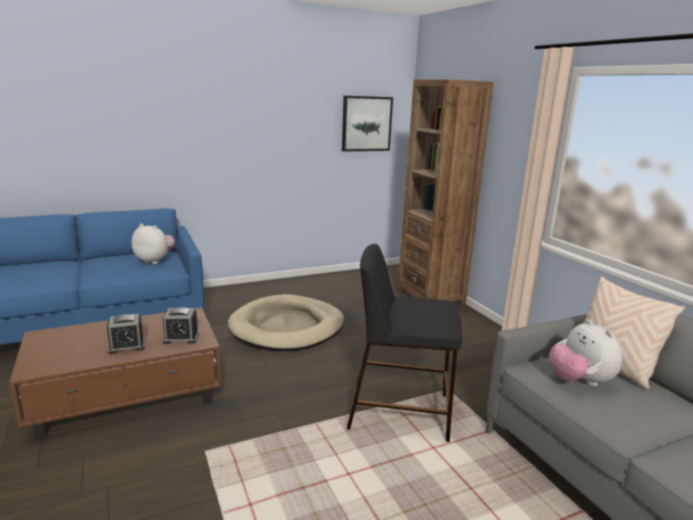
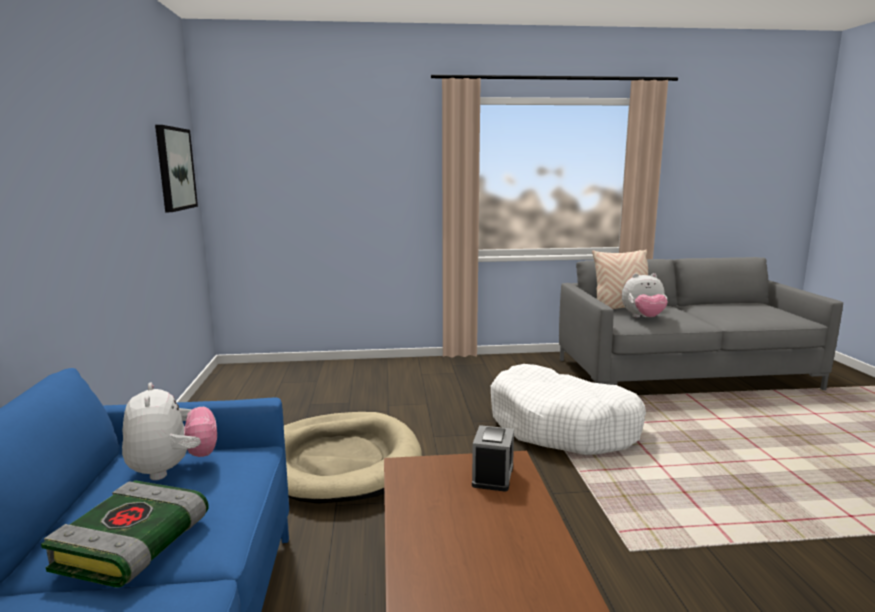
camera: 70 degrees left, 5 degrees down
(95, 268) = (133, 546): none -> book
(127, 346) = (508, 524): alarm clock -> none
(155, 261) = (173, 469): plush toy -> plush toy turned 120 degrees clockwise
(400, 412) = (563, 427): black stool -> white dog bed
(430, 298) = (337, 369): brown bookcase -> none

